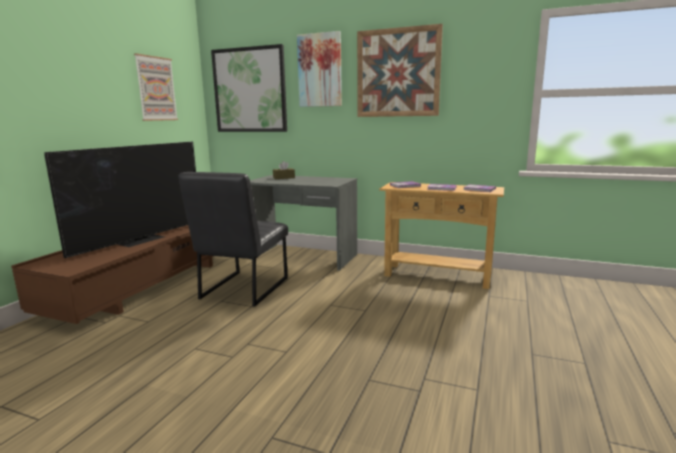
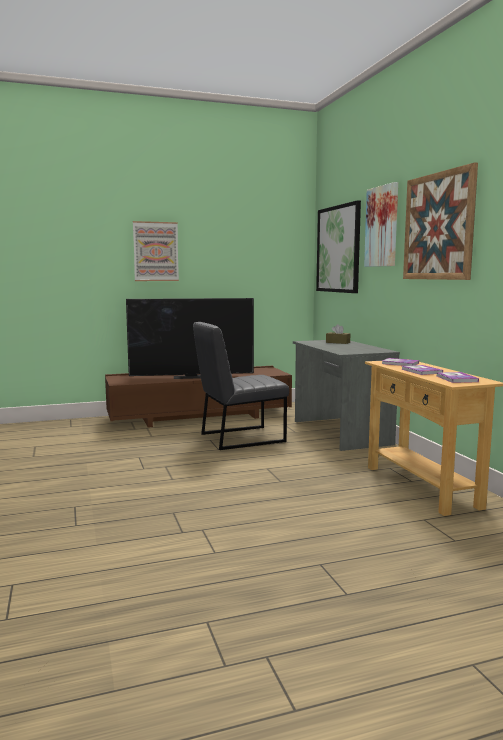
camera: 50 degrees right, 5 degrees down
(156, 89) = (253, 250): picture -> picture (156, 251)

